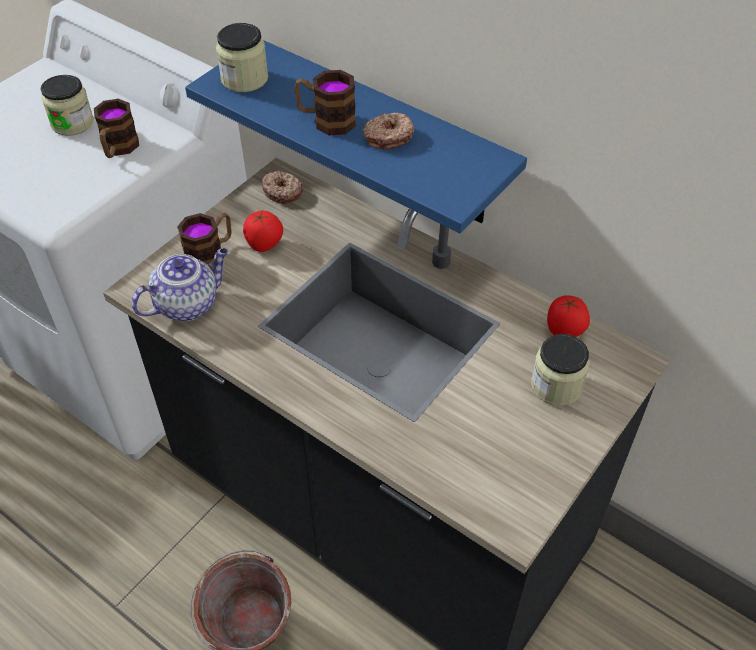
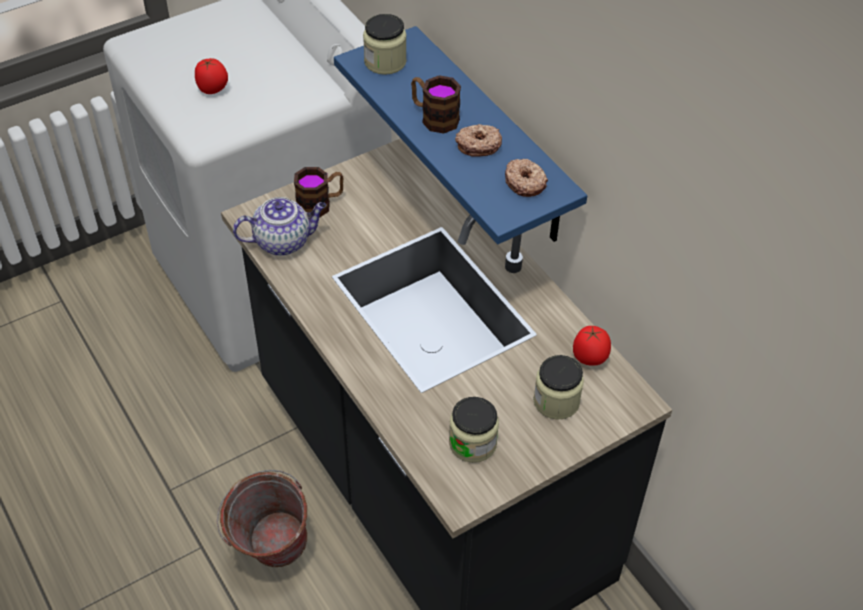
camera: 20 degrees right, 0 degrees up
(72, 123) = (248, 59): jar -> jar (472, 443)
(118, 149) = (276, 92): mug -> none
(264, 245) = (368, 209): tomato -> tomato (213, 89)
(282, 192) = (406, 165): donut -> donut (525, 182)

